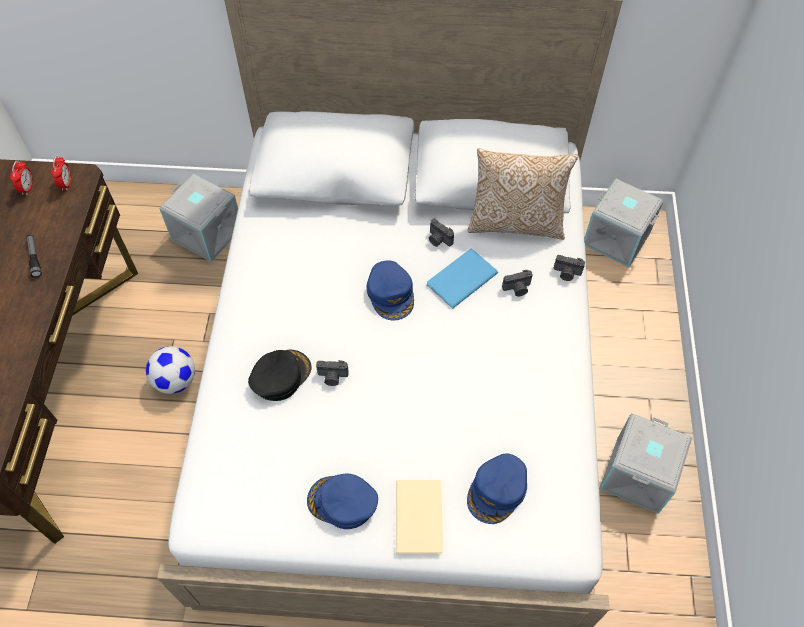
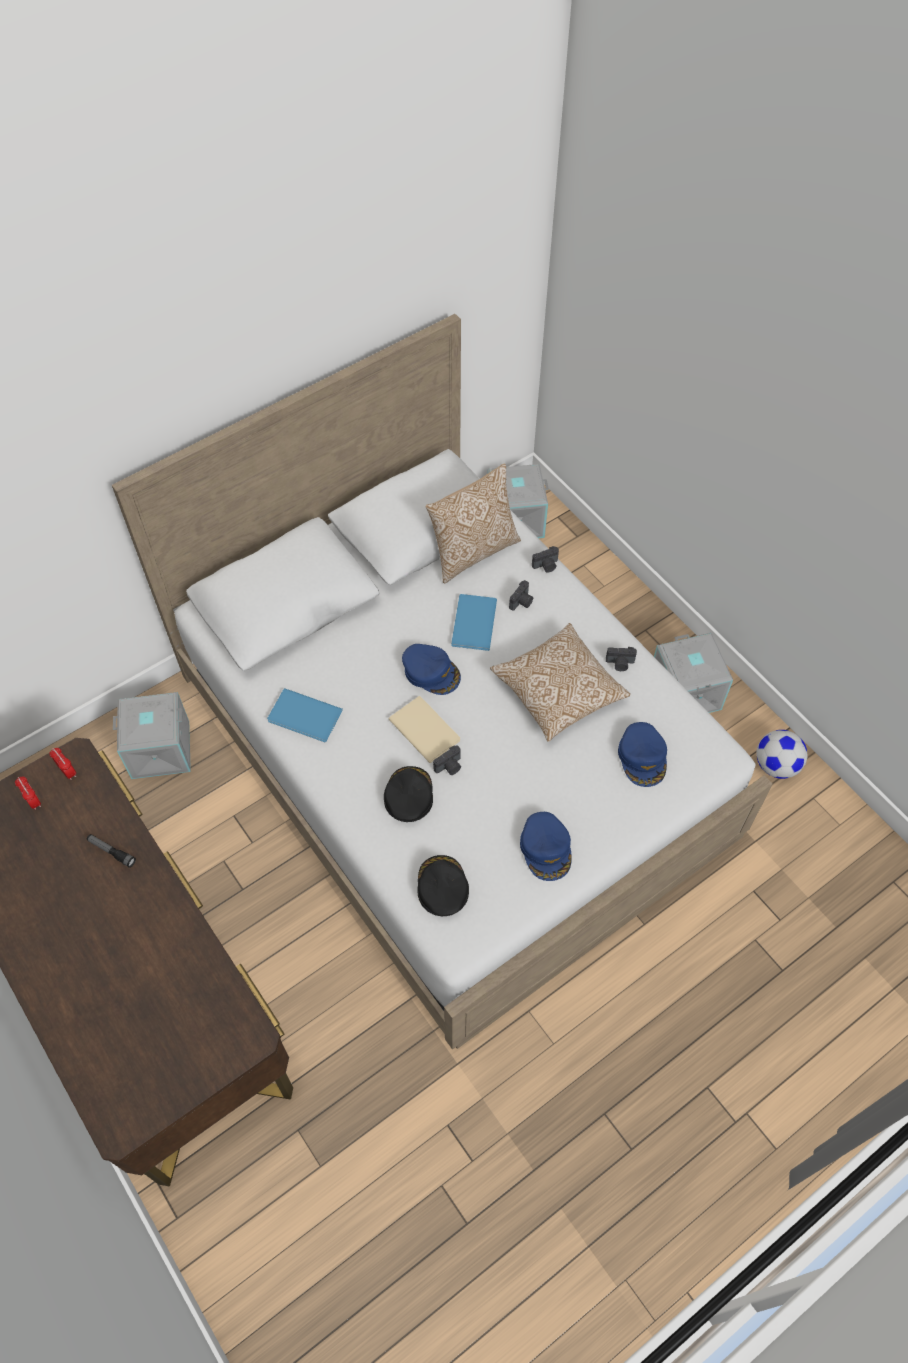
camera: 40 degrees left, 0 degrees up
(176, 381) = (261, 892): football -> football (776, 765)
(234, 467) = (442, 887): none -> black cap
(266, 262) = (305, 718): none -> blue book
(342, 502) = (546, 849): blue cap -> blue cap turned 75 degrees counterclockwise
(421, 515) = (608, 813): beige book -> beige book (424, 728)
(438, 240) = (427, 604): camera -> camera (620, 663)
(477, 382) = (558, 692): none -> pillow

